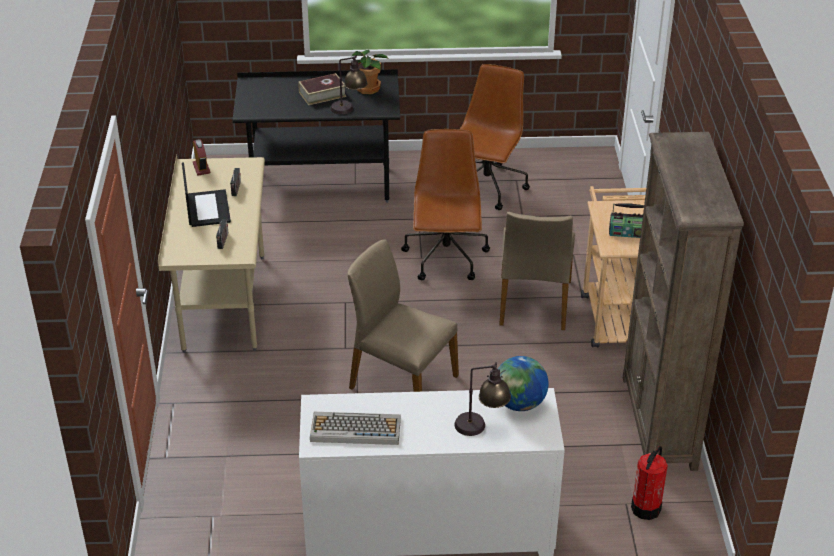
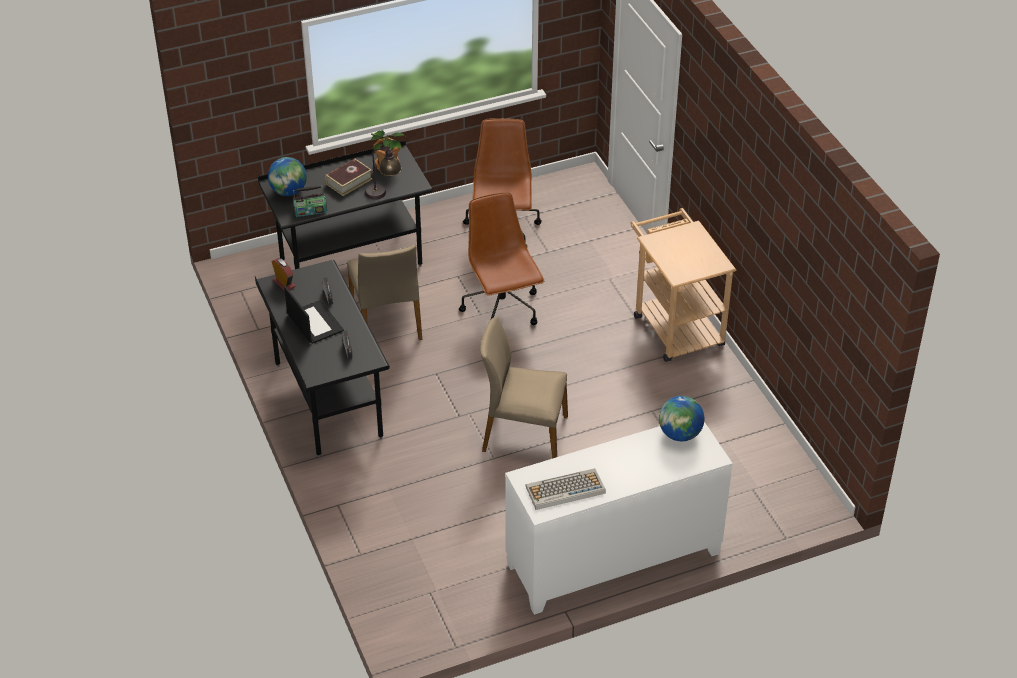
camera: 20 degrees left, 5 degrees up
(224, 303) = (327, 401): beige desk -> black desk
(259, 91) = (289, 191): none -> globe
(481, 427) = (661, 462): table lamp -> none
(534, 303) = (598, 333): beige chair -> beige chair (387, 321)
(628, 233) = (684, 259): radio -> radio (310, 211)
(646, 508) = (770, 489): fire extinguisher -> none
(659, 423) = (748, 415): brown bookcase -> none

